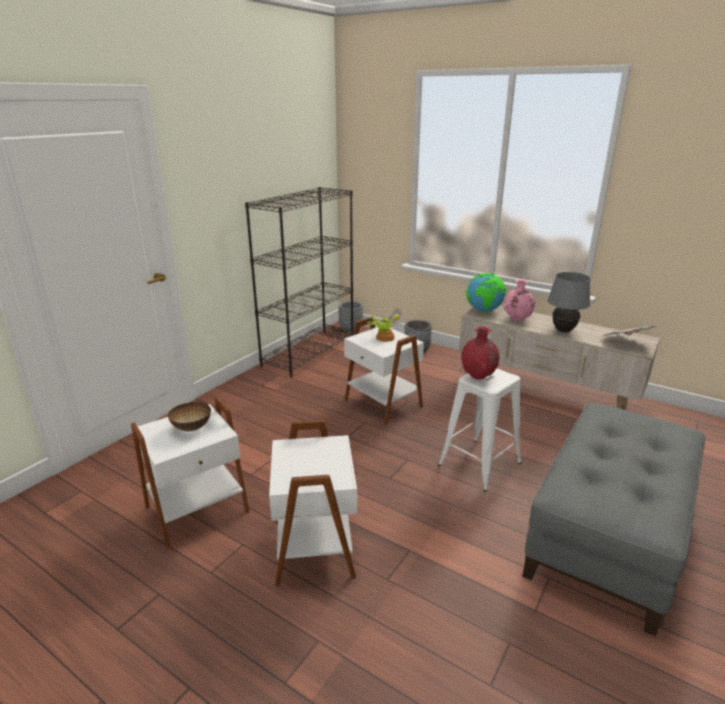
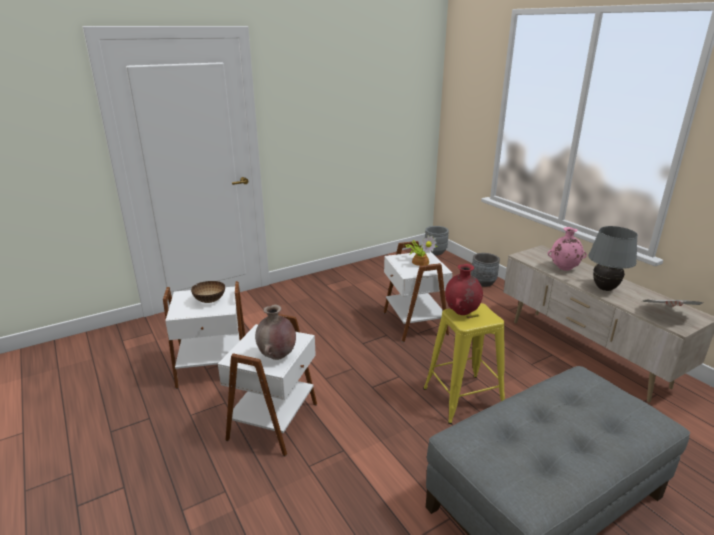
camera: 25 degrees right, 0 degrees up
(309, 352) = (383, 265): black bookcase -> none
(330, 468) = (277, 356): none -> brown vase
(479, 464) = (463, 398): white stool -> yellow stool
(484, 311) = (536, 254): globe -> none

